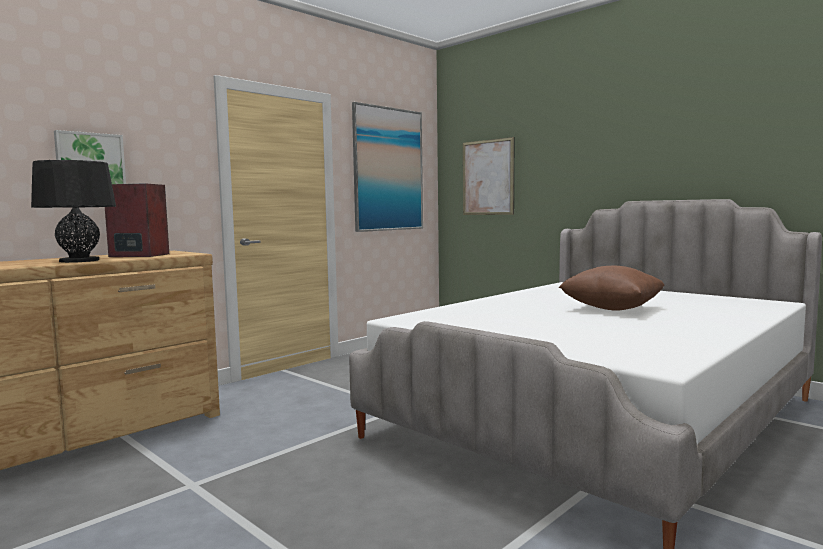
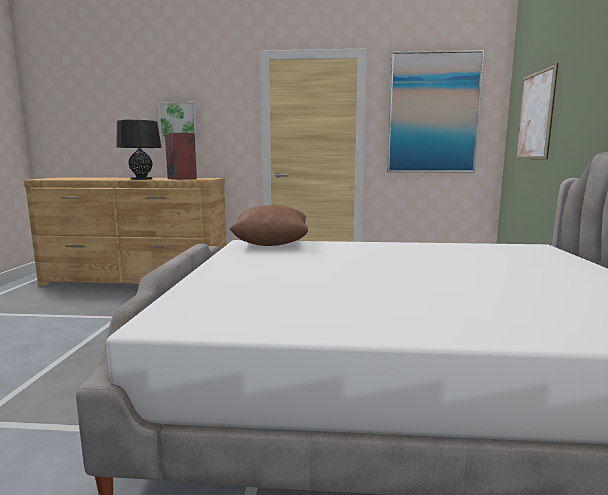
camera: 50 degrees right, 5 degrees up
(612, 308) = (432, 276): brown pillow -> brown pillow (271, 244)

